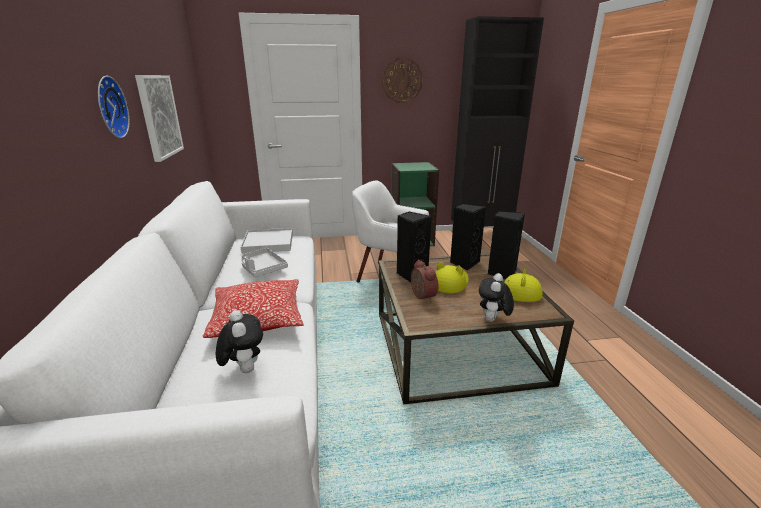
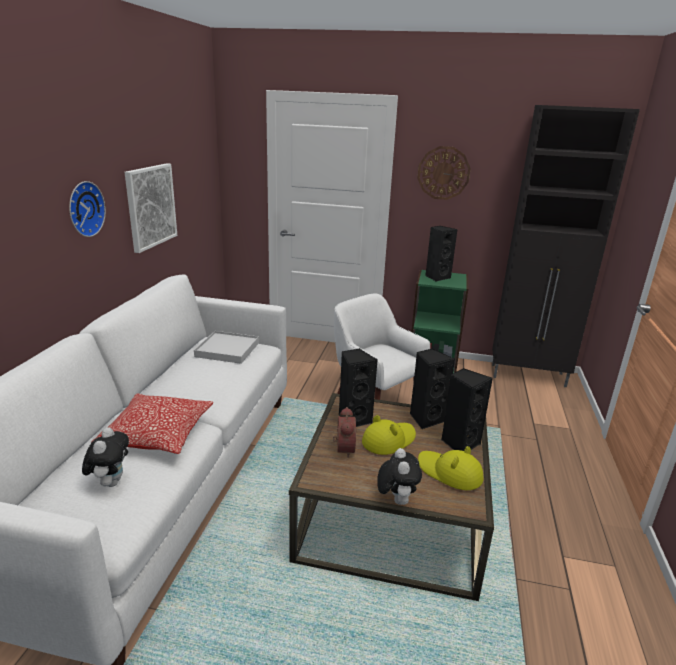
camera: 20 degrees right, 0 degrees up
(262, 268) = (200, 379): grey tray -> none
(409, 166) = (437, 277): none -> black speaker
(492, 320) = (396, 499): plush toy -> plush toy turned 135 degrees clockwise

